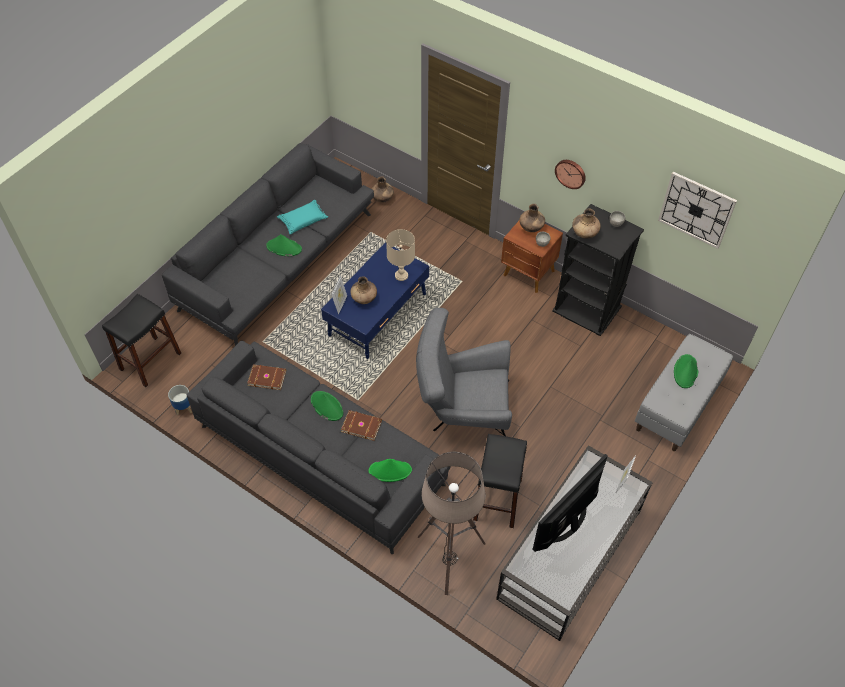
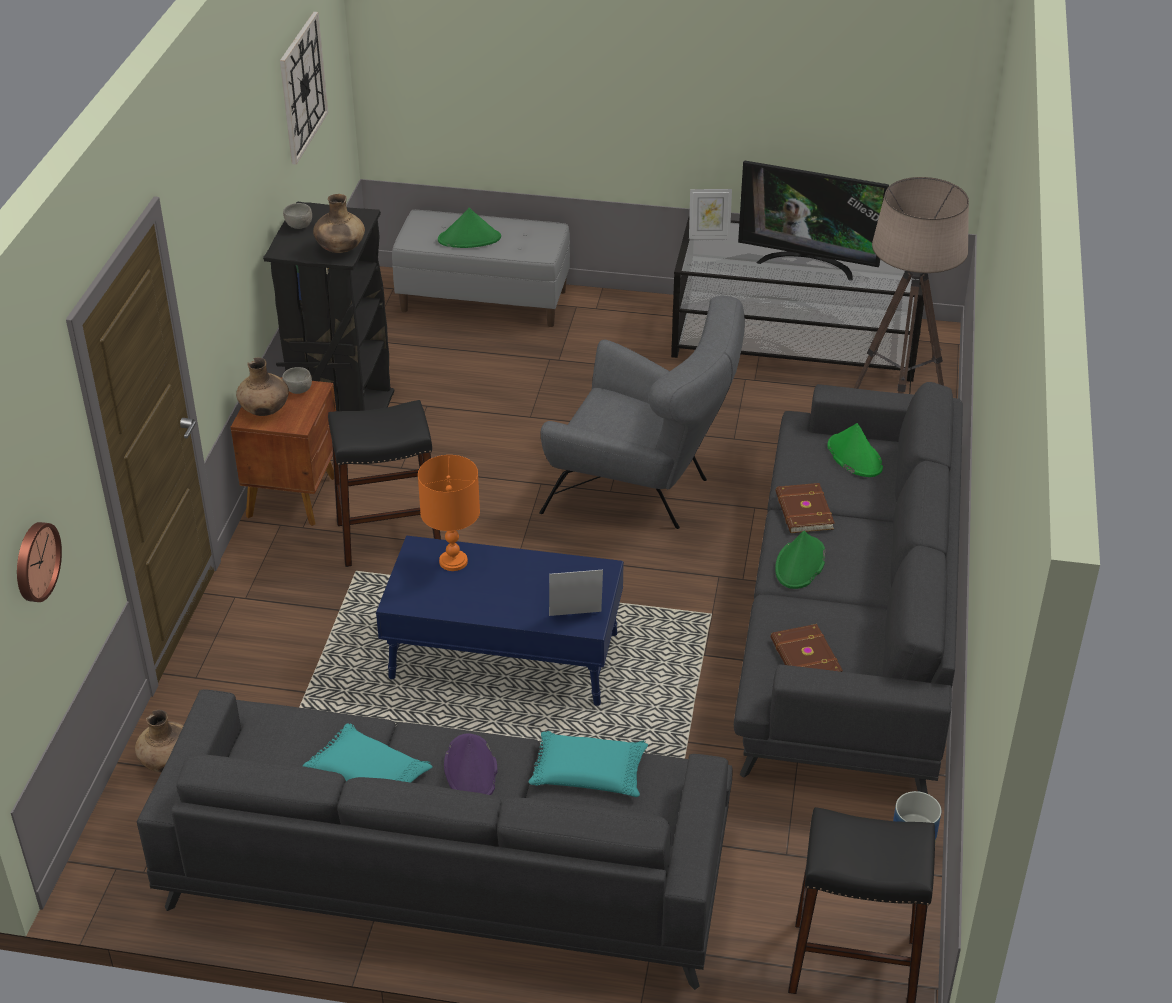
camera: 115 degrees left, 15 degrees down
(258, 281) = (589, 770): none -> turquoise pillow
(284, 248) = (471, 770): green hat -> purple hat
(364, 298) = (540, 590): brown vase -> none
(401, 275) = (453, 562): beige table lamp -> orange table lamp
(462, 412) = (645, 490): grey armchair -> grey armchair turned 45 degrees counterclockwise
(497, 499) = (768, 417): black stool -> black stool (389, 537)
(571, 173) = (233, 247): wall clock -> wall clock (34, 561)

